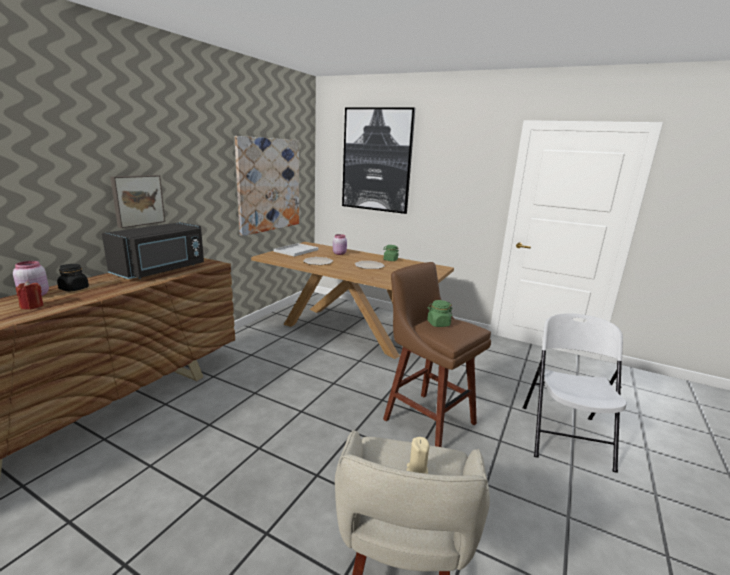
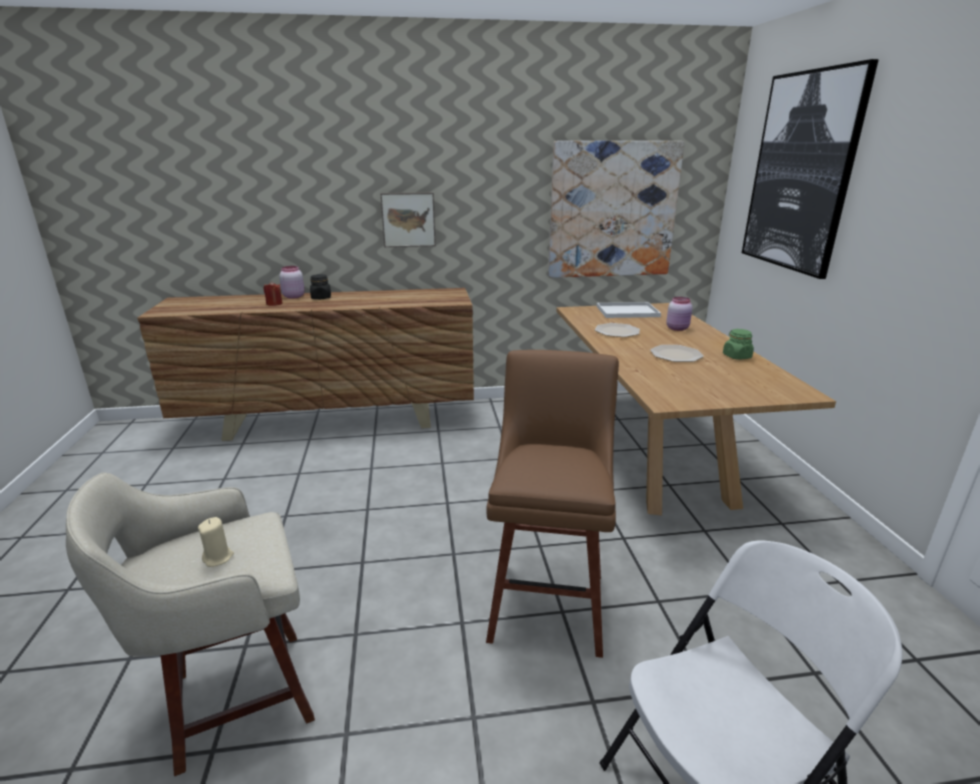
camera: 55 degrees right, 5 degrees up
(162, 270) = (405, 297): black microwave -> none
(438, 324) = (553, 454): green jar -> none

